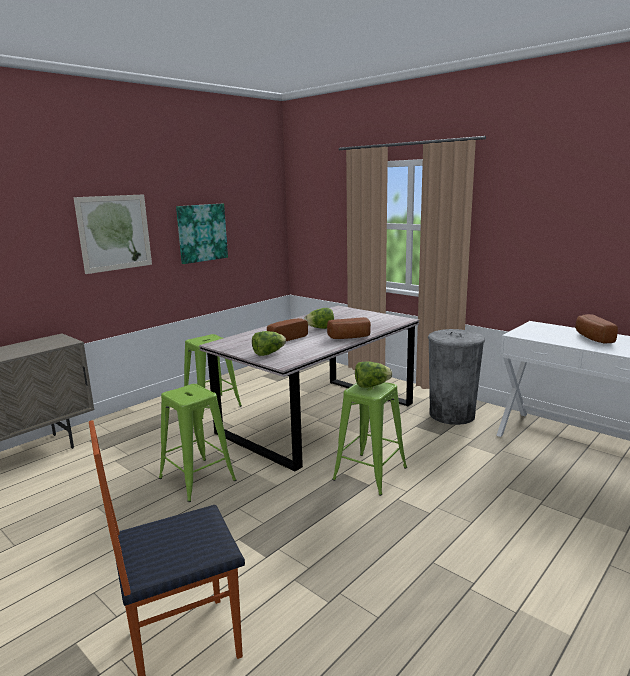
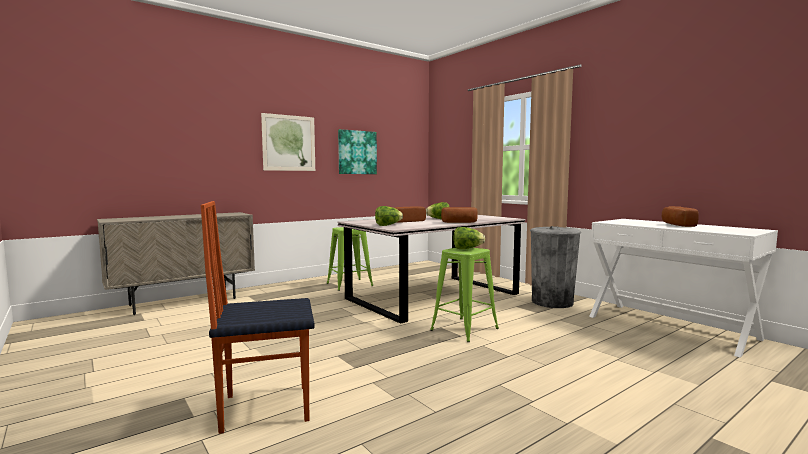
camera: 10 degrees right, 10 degrees down
(197, 479) = (319, 321): green stool -> none

